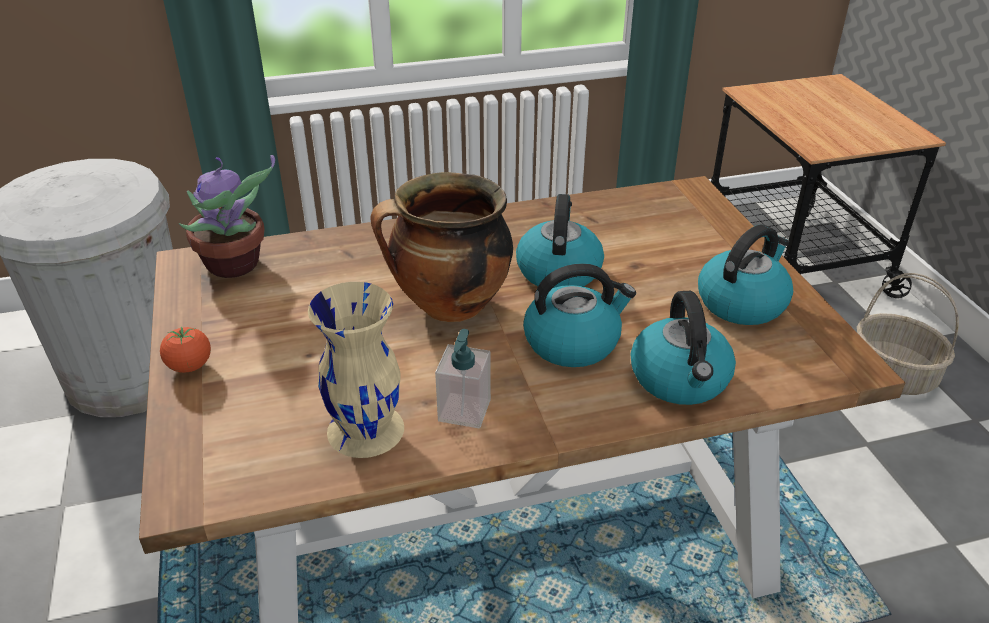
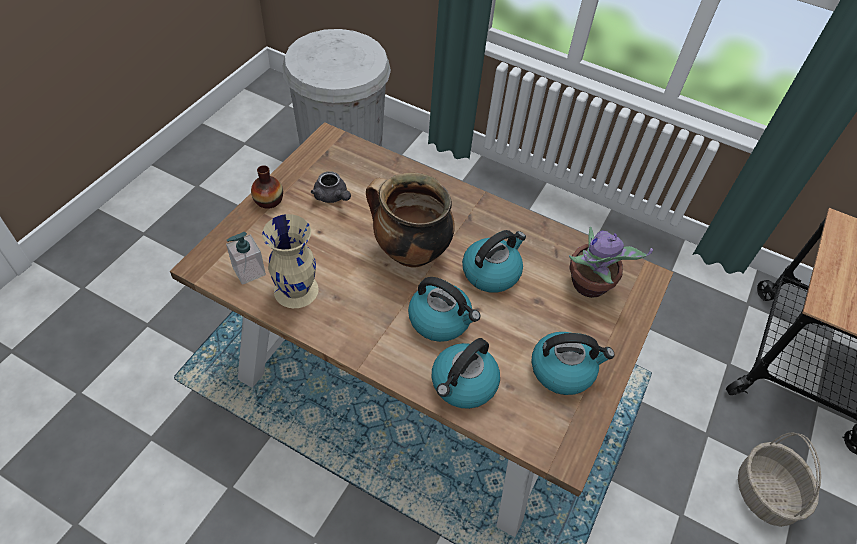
camera: 40 degrees right, 15 degrees up
(190, 366) = (268, 200): tomato -> vase
(235, 266) = (346, 155): potted plant -> potted plant (589, 286)
(276, 313) = (332, 197): none -> grey teapot
(464, 410) = (345, 315): soap dispenser -> soap dispenser (249, 271)

